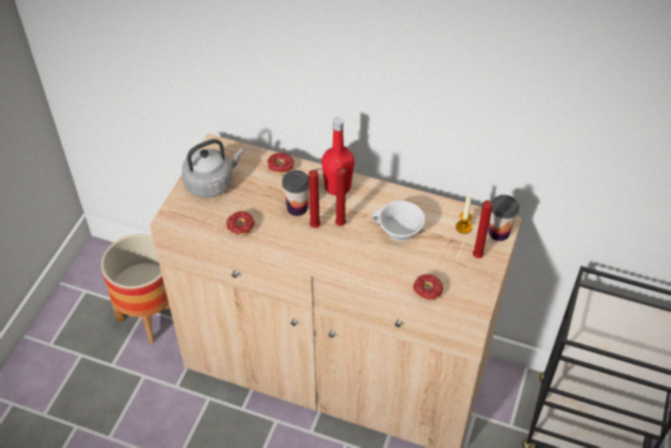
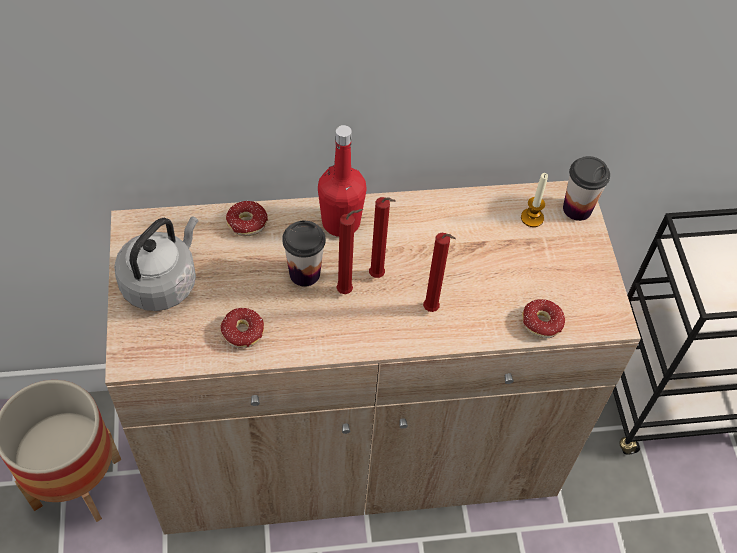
camera: 30 degrees left, 5 degrees up
(398, 231) = (456, 255): white cup -> none
(478, 258) = (574, 252): red candle -> red candle (432, 310)

